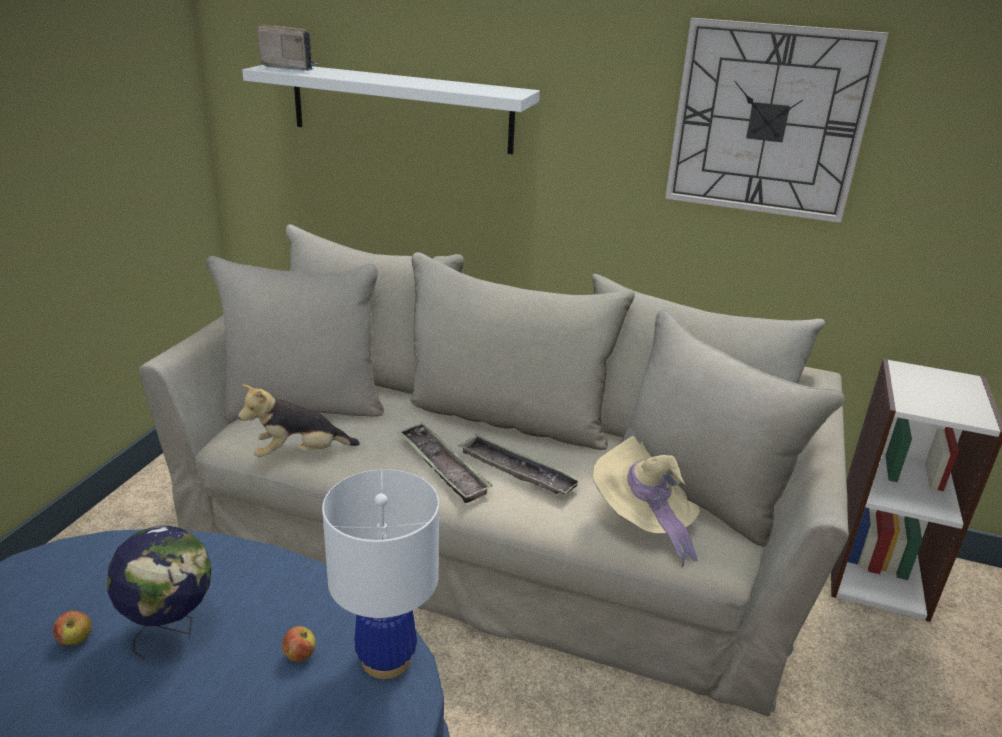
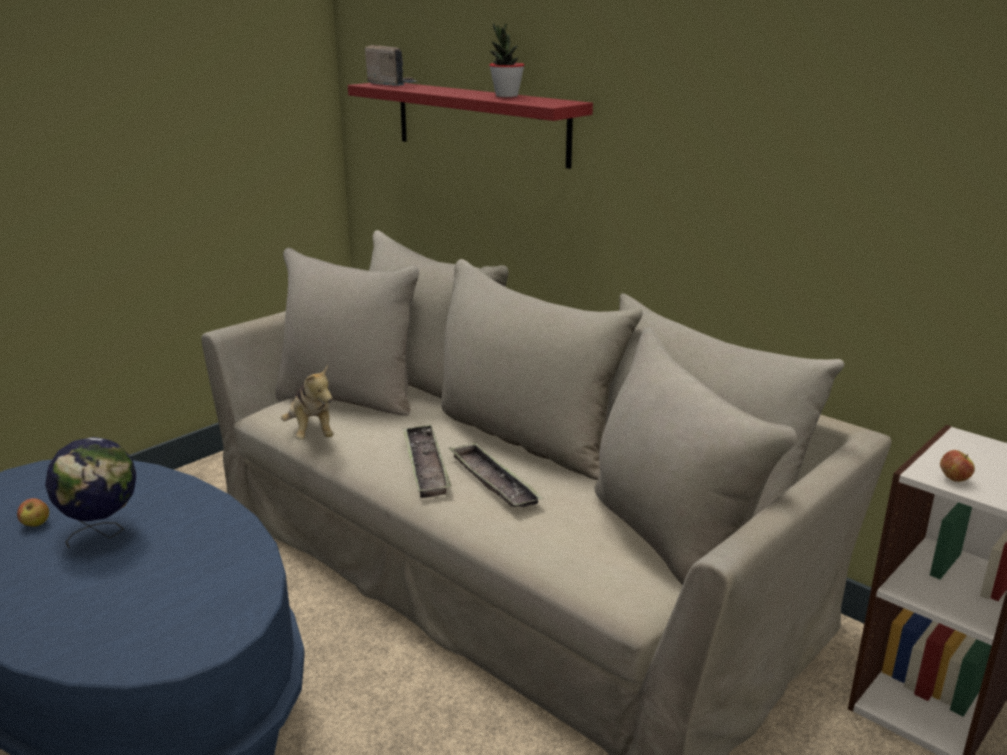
camera: 25 degrees right, 5 degrees down
(299, 454) = (311, 433): plush toy -> plush toy turned 120 degrees counterclockwise
(300, 655) = (178, 574): apple -> apple (953, 479)
(386, 659) = (240, 595): white table lamp -> none
(401, 108) = (480, 122): white shelf -> red shelf
(444, 83) = (506, 96): none -> potted plant
(643, 522) = (582, 550): beige hat -> none
(767, 121) = (807, 133): wall clock -> none

